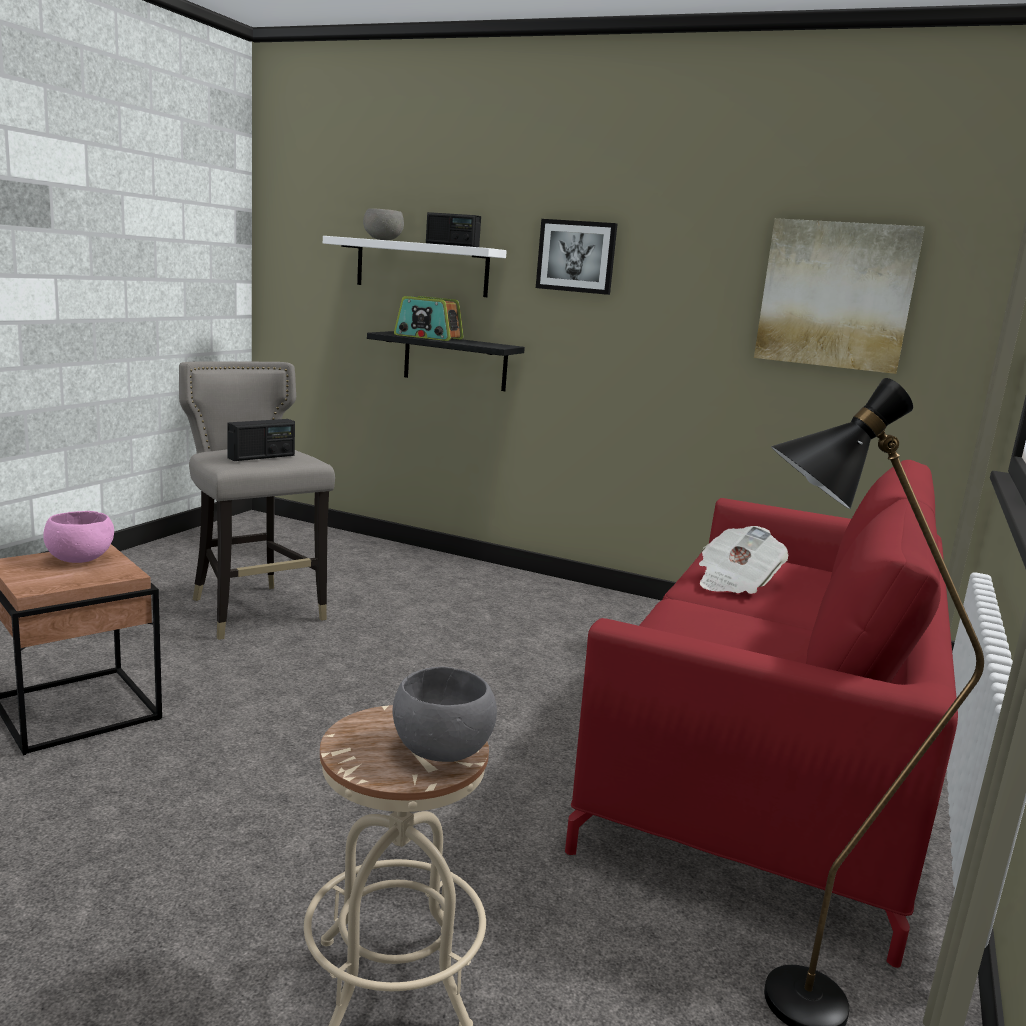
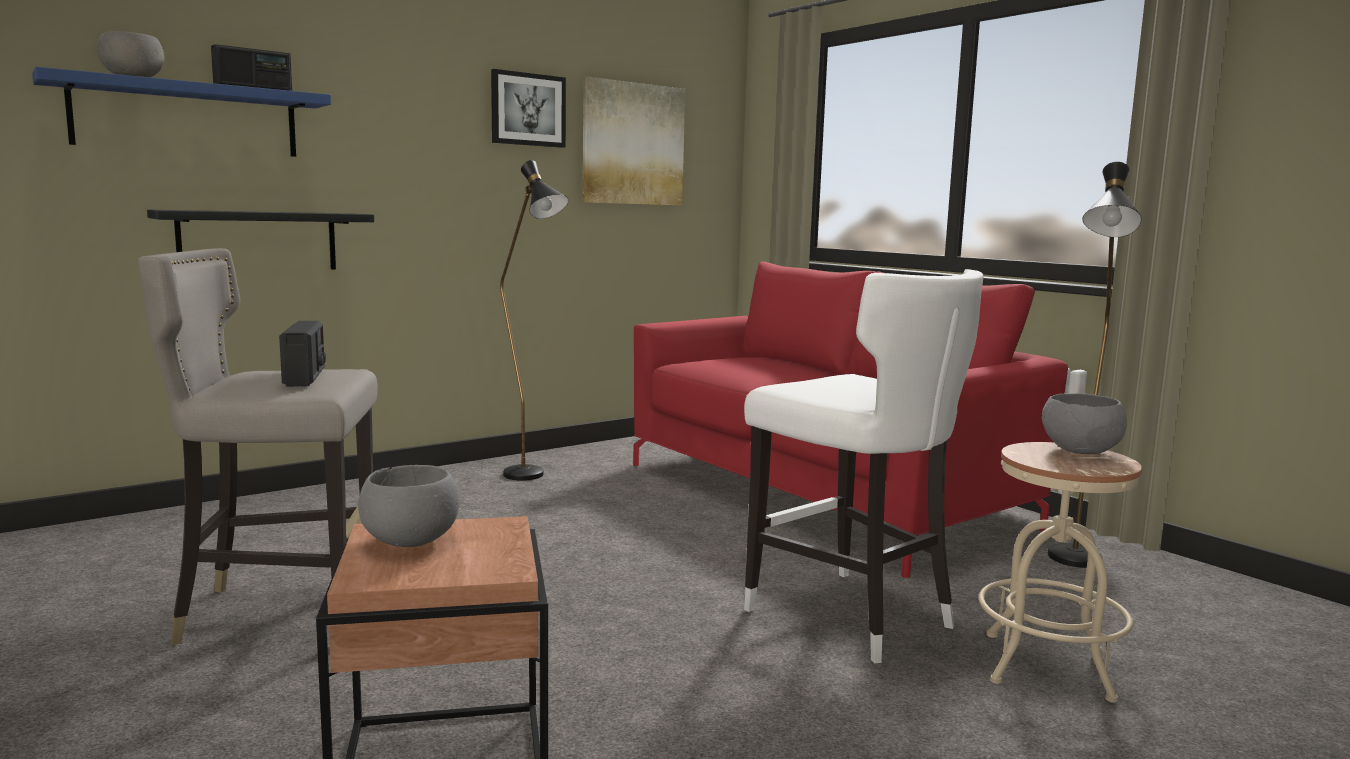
camera: 60 degrees left, 5 degrees down
(79, 559) = (409, 542): pink bowl -> grey bowl
(421, 267) = (187, 119): white shelf -> blue shelf
(424, 829) = (852, 617): none -> white stool
(428, 337) = (238, 211): radio -> none
(576, 256) = (403, 108): picture -> picture (527, 109)
(592, 616) = (532, 478): none -> black floor lamp
(735, 583) = (757, 372): newspaper -> none

